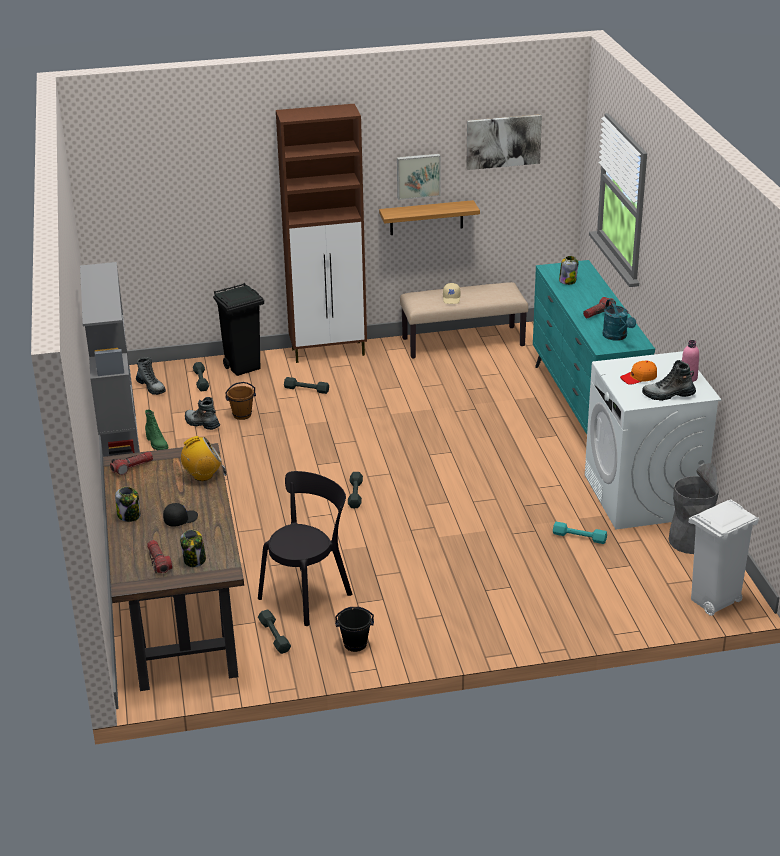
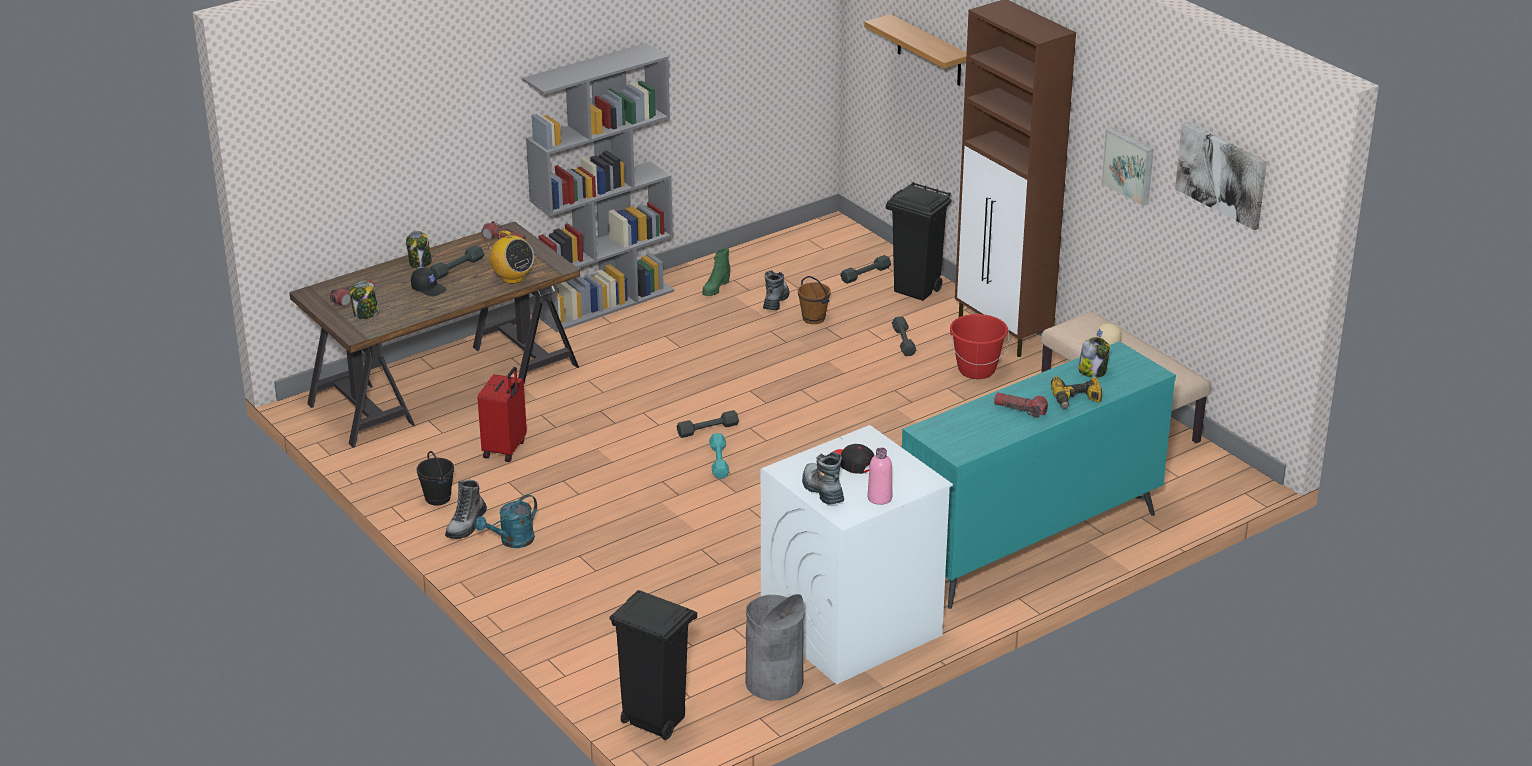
camera: 65 degrees right, 0 degrees up
(151, 387) = (826, 251): boot -> boot (466, 524)
(274, 636) = (426, 450): grey dumbbell -> grey dumbbell (457, 268)
(308, 594) = (505, 449): black chair -> red suitcase
(367, 373) = (976, 370): none -> red bucket
(426, 218) = (1132, 228): shelf -> shelf (929, 51)
(579, 537) = (725, 597): turquoise dumbbell -> turquoise dumbbell (718, 461)
(598, 294) = (1076, 400): none -> power drill
(617, 337) = (964, 434): turquoise watering can -> turquoise watering can (512, 541)
(639, 377) = (852, 463): orange cap -> black cap
(713, 602) = (654, 721): white trash can -> black trash can

